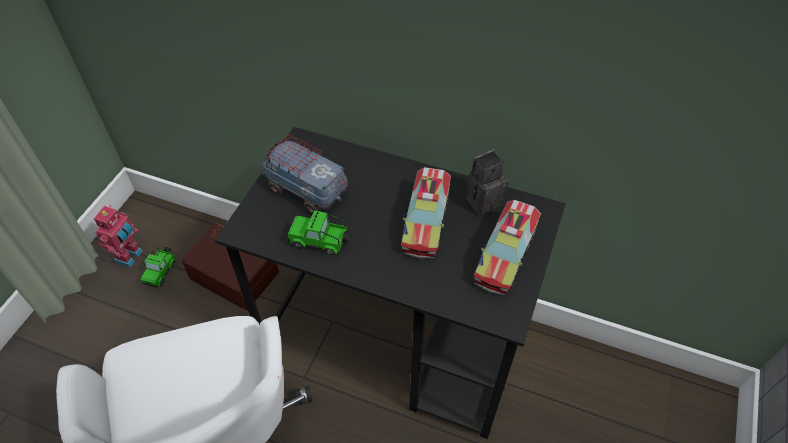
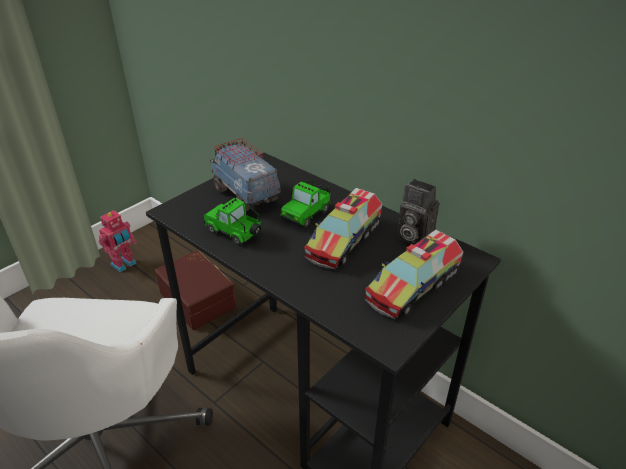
camera: 20 degrees right, 15 degrees down
(161, 271) = (141, 281): toy car -> toy car (307, 214)
(484, 199) = (412, 237): camera -> camera turned 135 degrees counterclockwise

